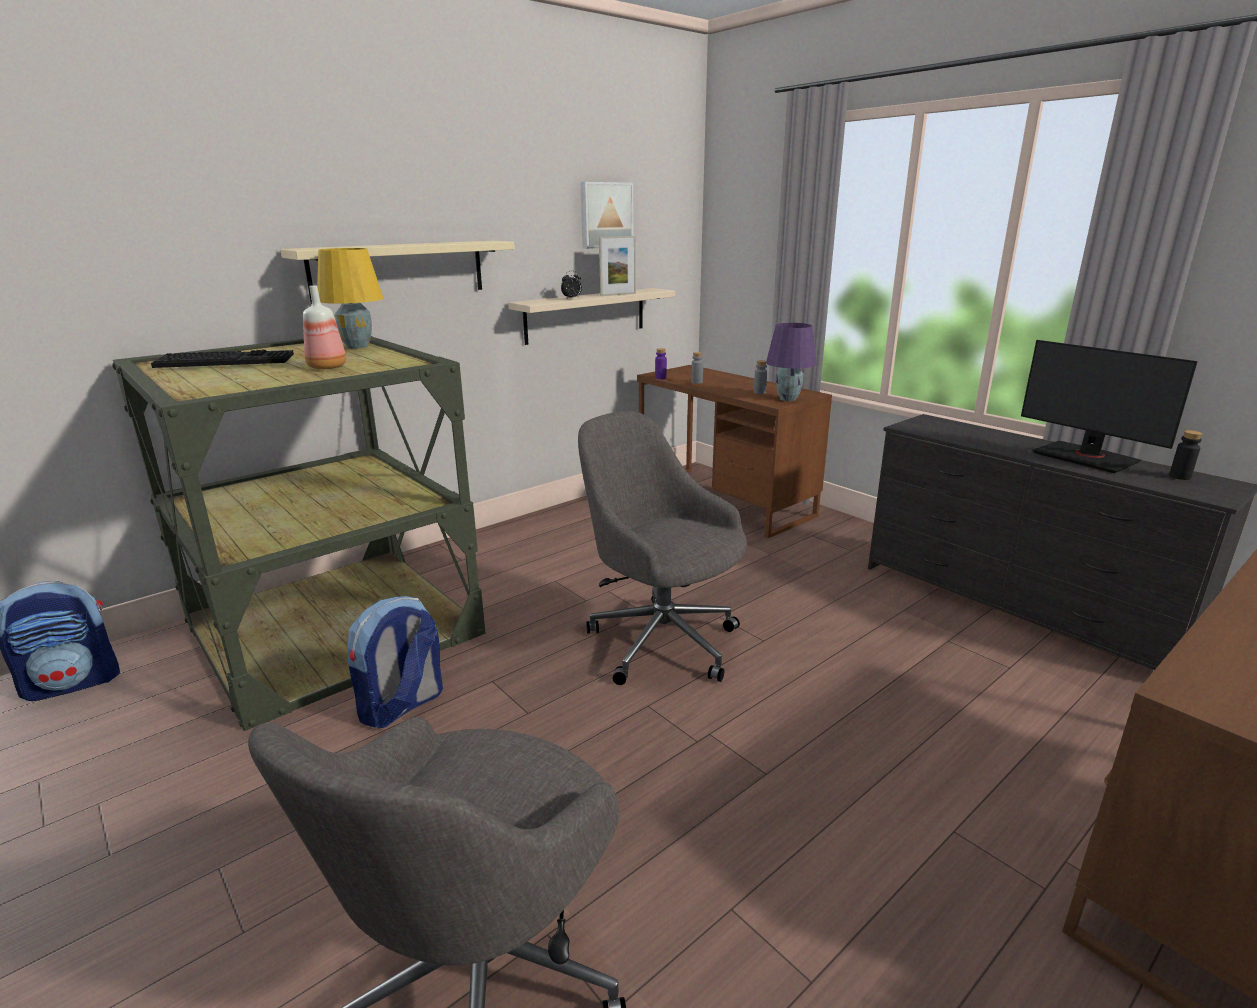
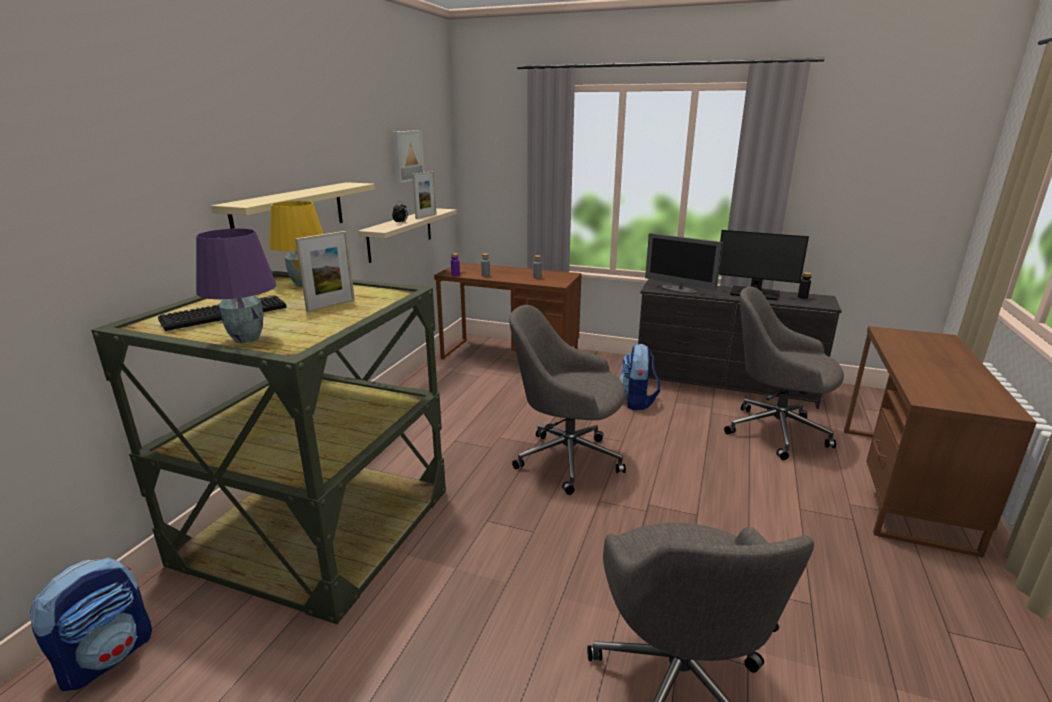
camera: 30 degrees left, 0 degrees up
(328, 367) = (331, 305): bottle -> picture frame
(402, 706) = (442, 559): backpack -> backpack (637, 401)
(788, 399) = (561, 280): purple table lamp -> purple table lamp (247, 339)
(950, 434) = (679, 290): none -> monitor
(1037, 700) = (775, 432): none -> grey office chair

